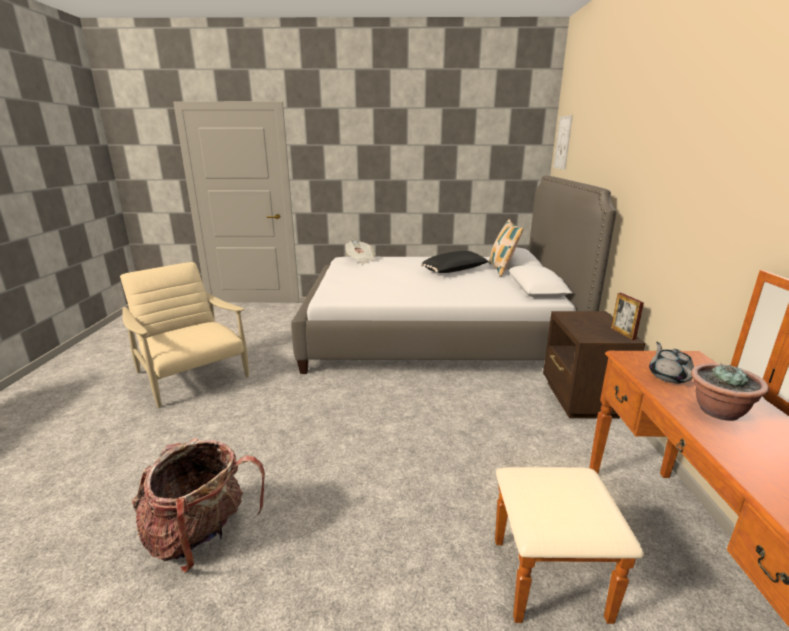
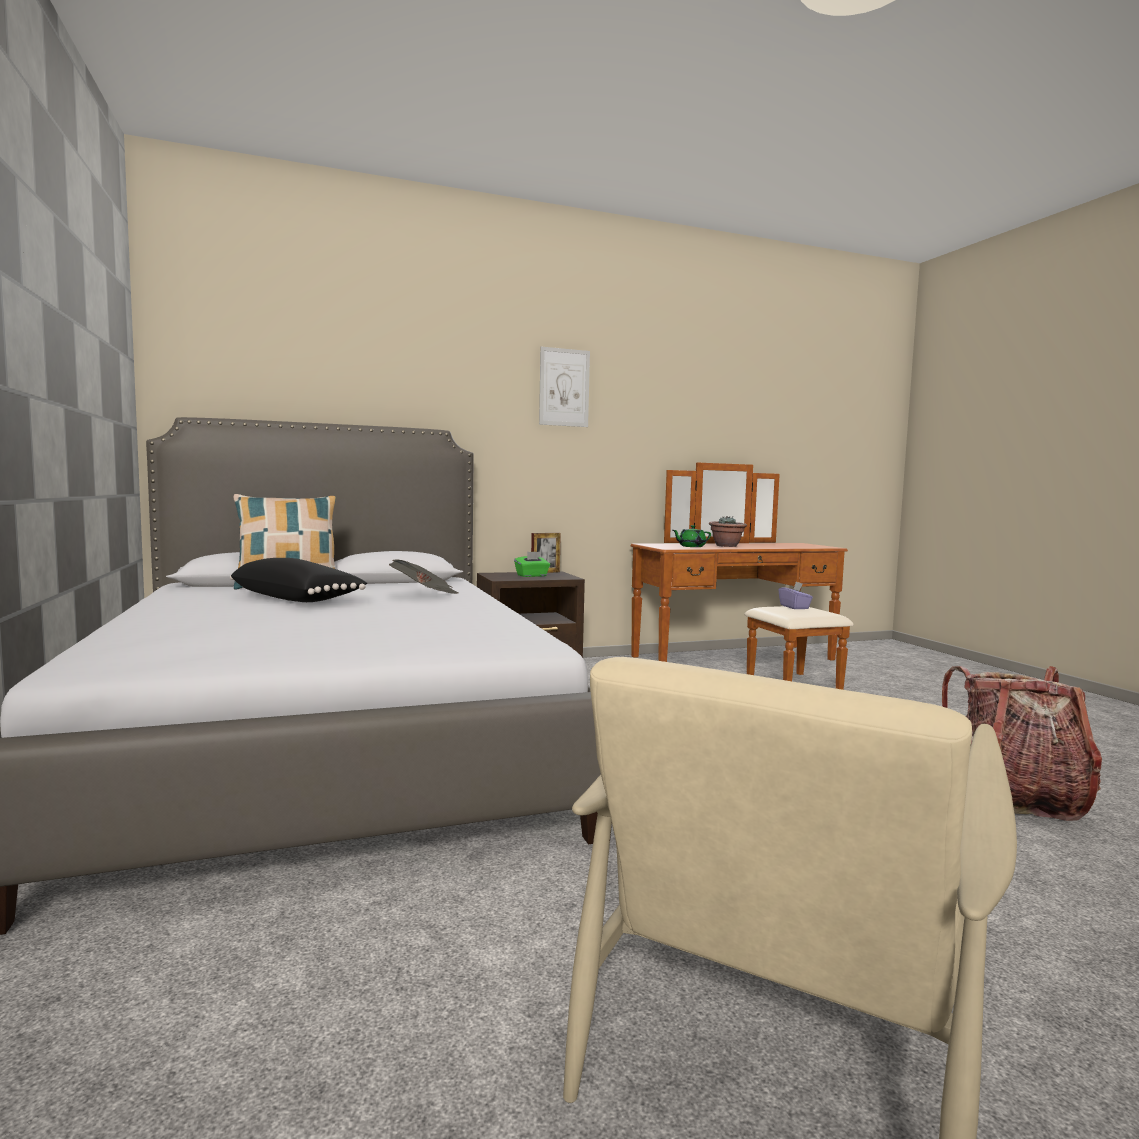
camera: 110 degrees left, 15 degrees down
(360, 260) = (159, 644): newspaper -> newspaper (425, 596)
(563, 142) = (200, 361): picture -> picture (564, 387)
(576, 499) = (794, 607): none -> purple tissue box
(592, 326) = (532, 576): none -> green tissue box
(669, 376) = (691, 546): grey teapot -> green teapot

